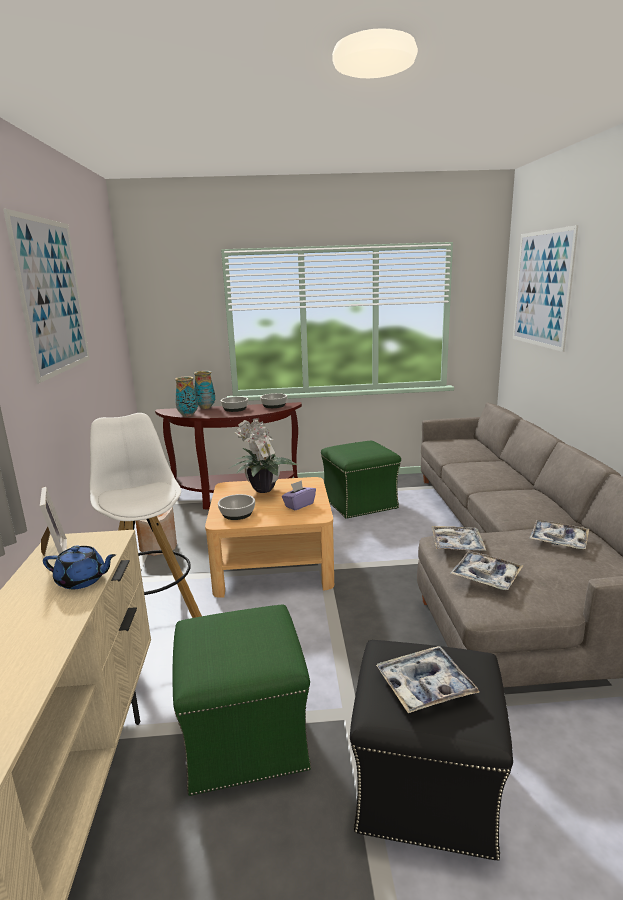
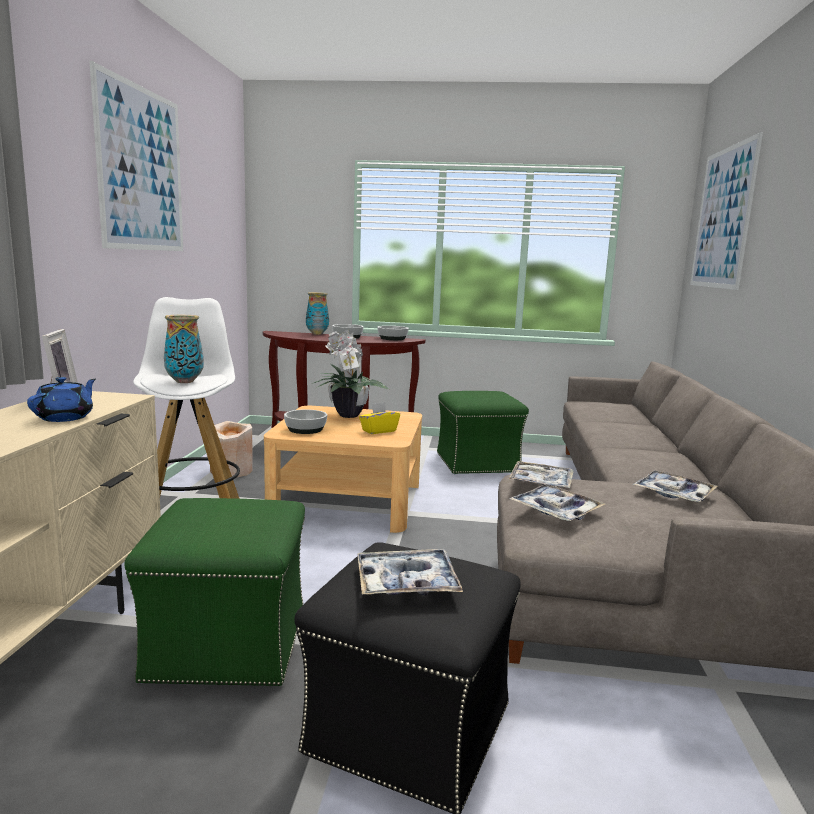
camera: 10 degrees right, 5 degrees down
(82, 580) = (65, 417): blue teapot -> blue teapot turned 90 degrees counterclockwise
(188, 415) = (293, 336): vase -> vase (185, 381)
(299, 505) = (379, 431): purple tissue box -> yellow tissue box

